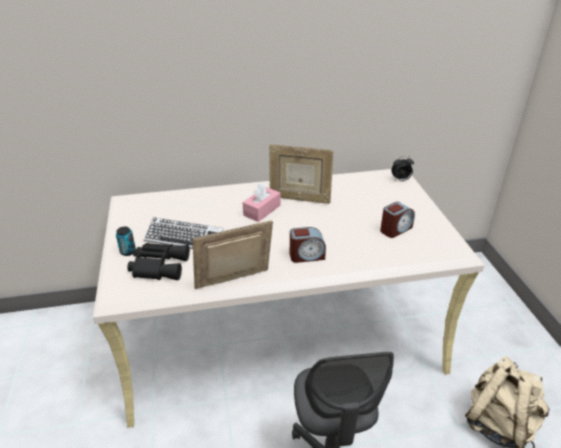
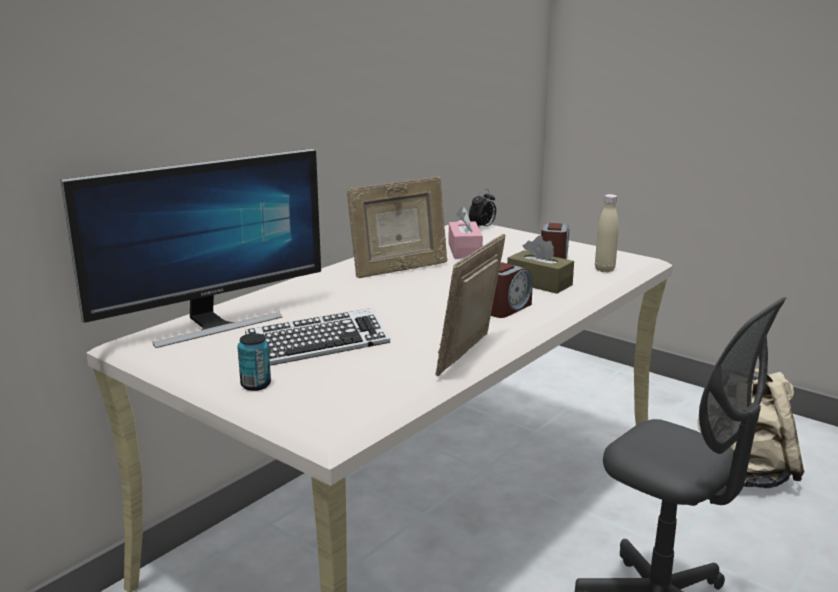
camera: 40 degrees left, 15 degrees down
(159, 265) = (335, 379): black binoculars -> none
(166, 202) = (211, 324): none -> monitor
(262, 210) = (372, 292): pink tissue box -> pink tissue box (464, 250)
(357, 244) = (539, 283): none -> brown tissue box
(417, 250) = (604, 269): none -> beige bottle

